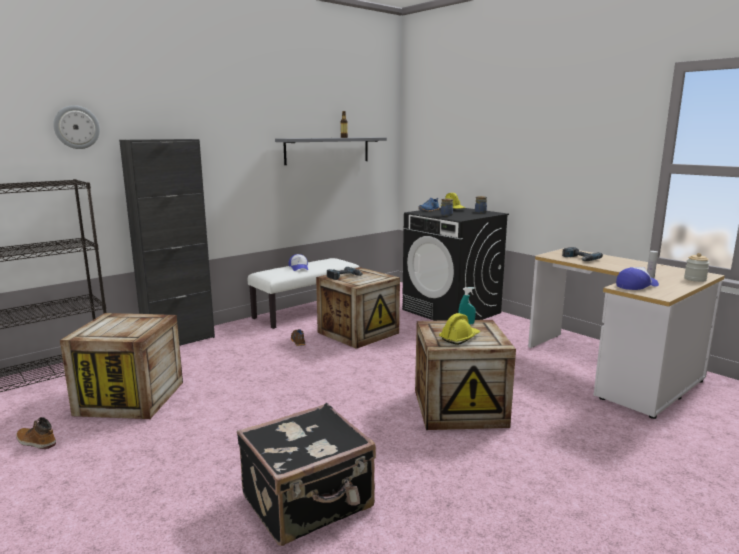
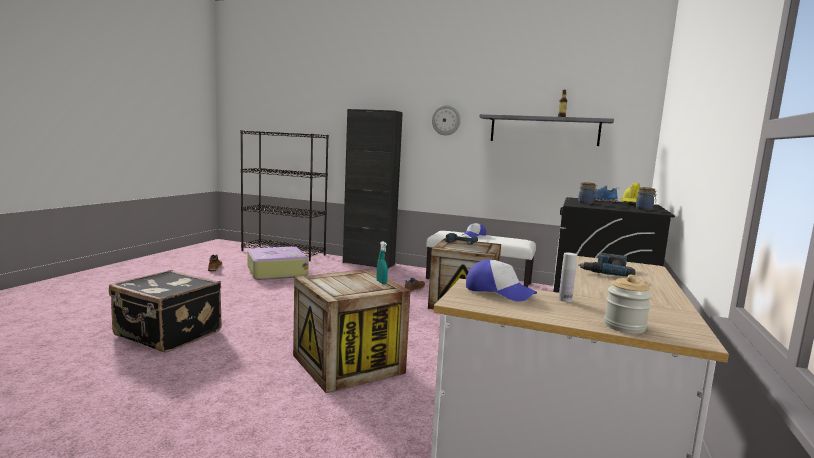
camera: 60 degrees right, 5 degrees down
(76, 127) = (337, 102): wall clock -> wall clock (446, 120)
(130, 398) = (276, 271): crate -> suitcase
(459, 338) = (336, 282): yellow hard hat -> none

